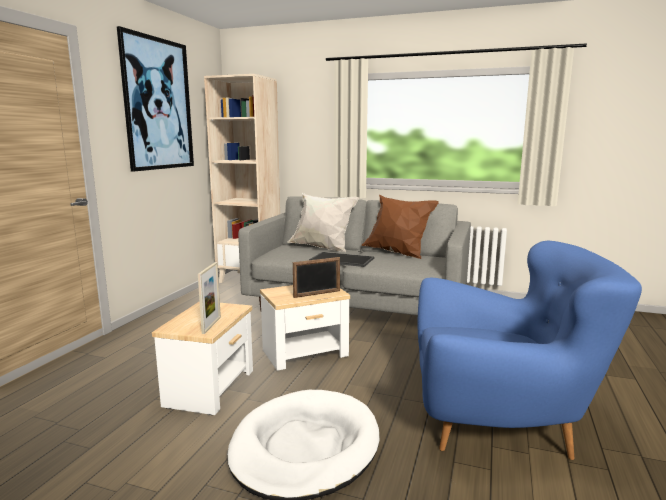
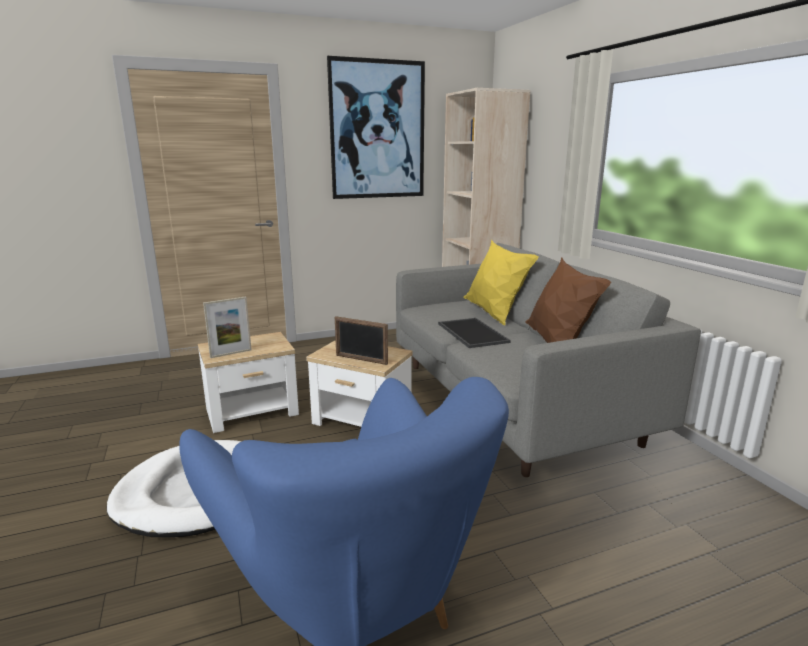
camera: 50 degrees right, 5 degrees up
(322, 248) = (494, 314): white pillow -> yellow pillow

